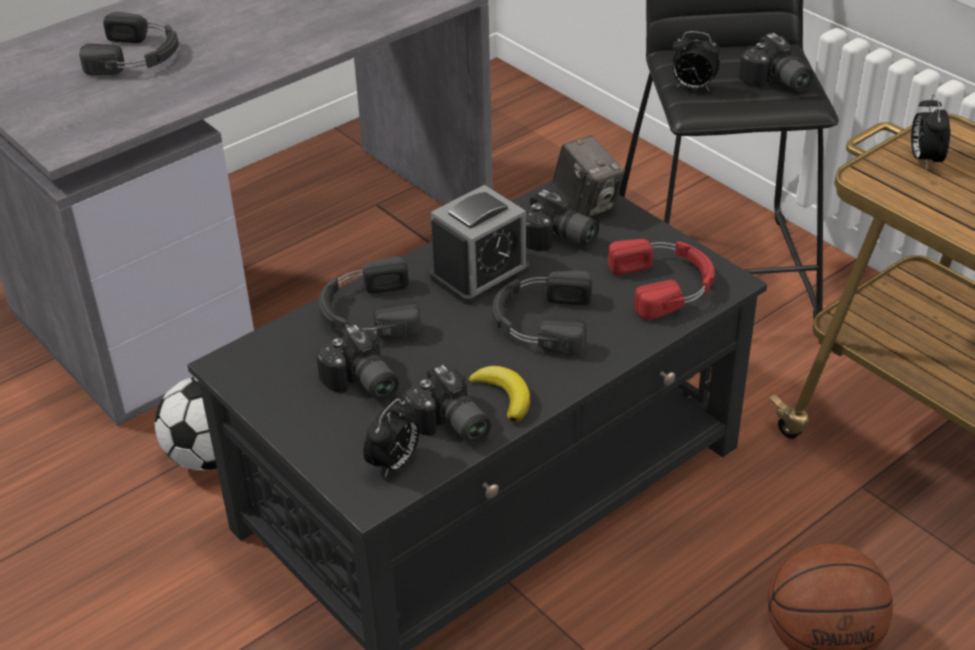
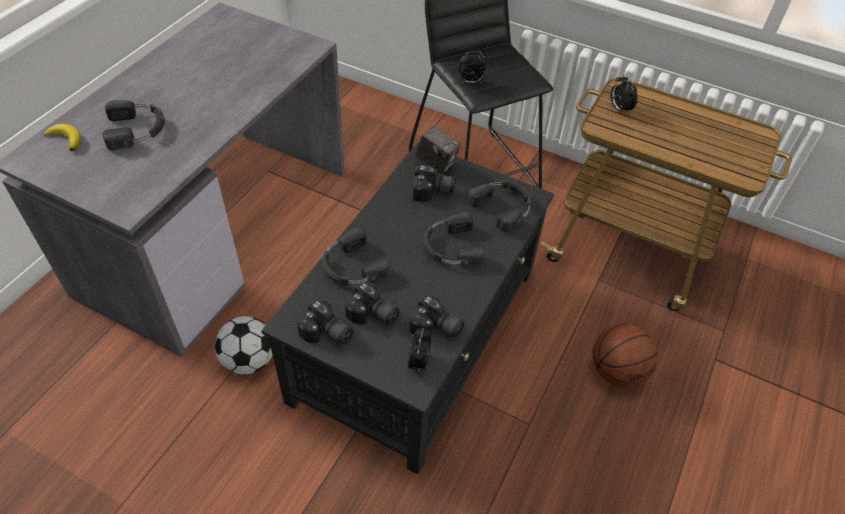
camera: 25 degrees left, 10 degrees up
(480, 273) = (401, 224): alarm clock -> none
(503, 395) = (455, 300): banana -> banana (66, 139)
(665, 284) = (504, 206): red headphones -> black headphones
(775, 83) = (512, 70): camera -> camera (326, 334)

